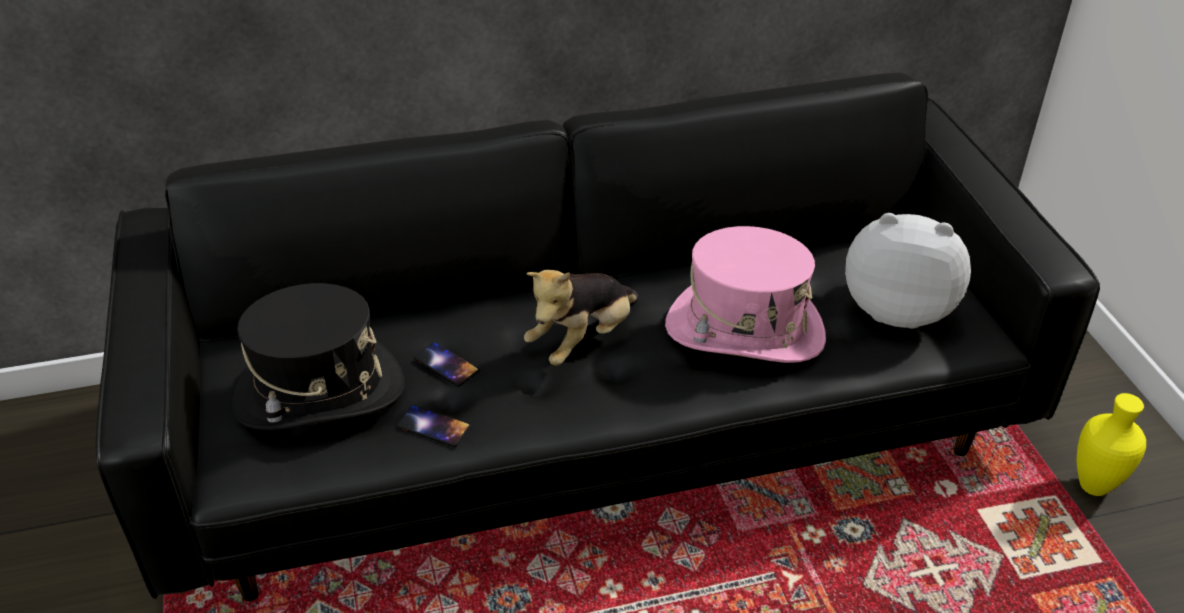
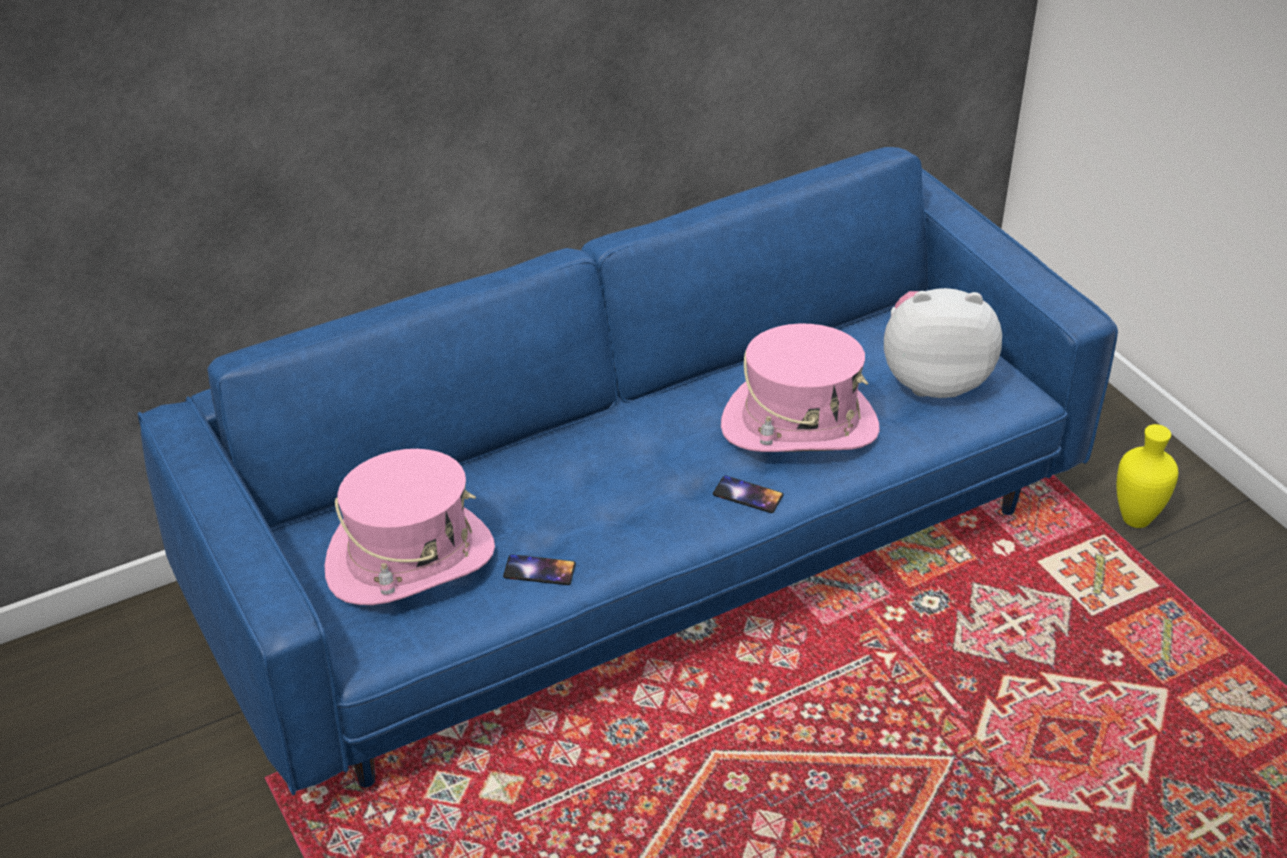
camera: 15 degrees left, 0 degrees up
(319, 393) = (410, 561): black hat -> pink hat
(446, 364) = (524, 510): phone -> phone (748, 495)
(583, 339) = (647, 463): plush toy -> none
(592, 422) = (643, 550): black sofa -> blue sofa

